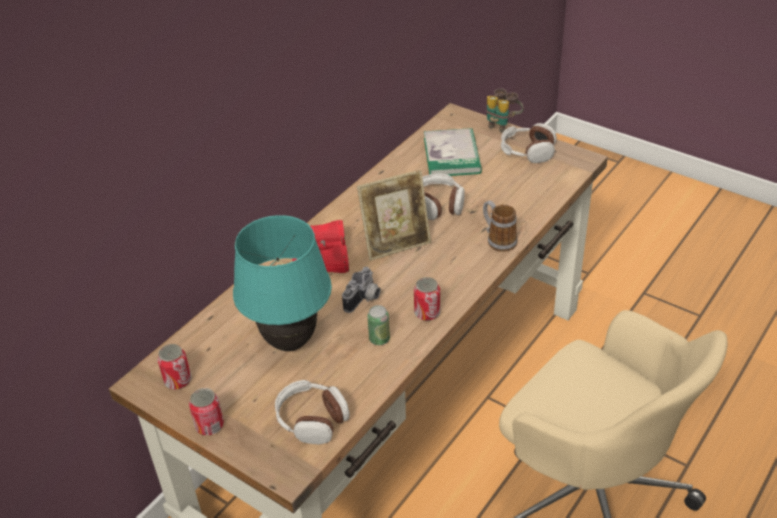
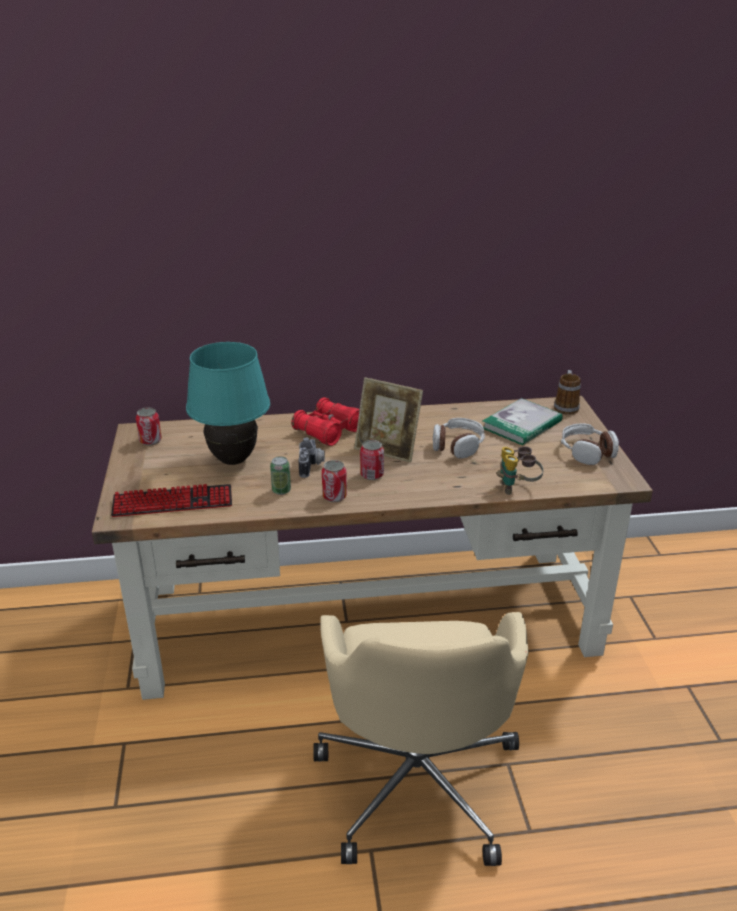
camera: 45 degrees right, 10 degrees down
(209, 425) = (125, 470): can -> can (372, 475)
(312, 419) = (172, 502): headphones -> keyboard
(364, 300) = (312, 466): camera -> camera turned 75 degrees counterclockwise
(497, 240) = (459, 488): mug -> mug (566, 406)
(502, 125) = (597, 427): binoculars -> binoculars (517, 488)

